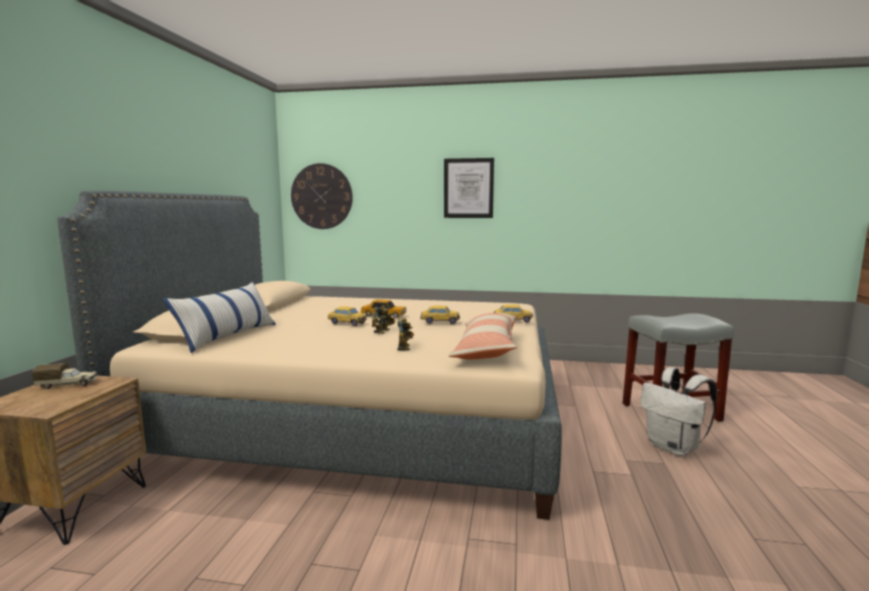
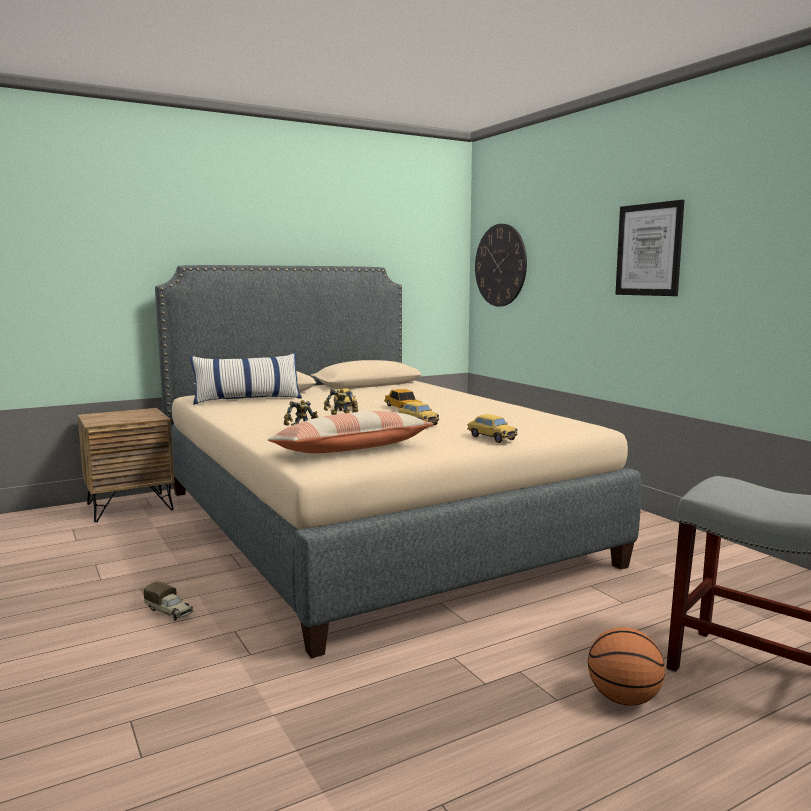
camera: 50 degrees right, 0 degrees up
(68, 385) = (137, 413): toy truck -> toy truck (170, 612)
(674, 448) = (623, 699): white backpack -> basketball

